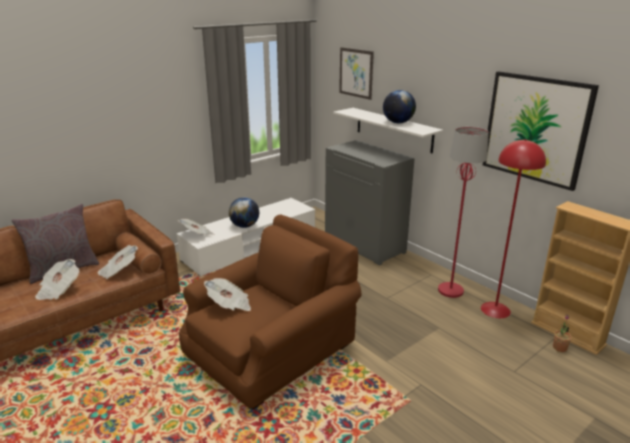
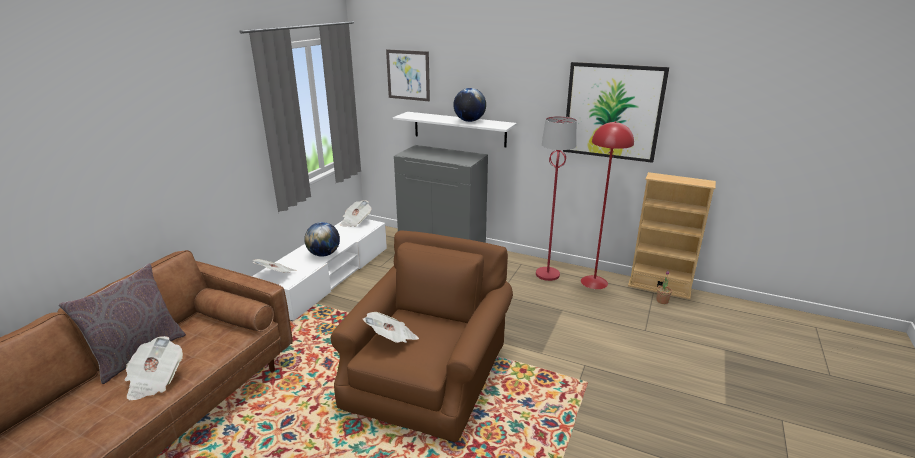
camera: 25 degrees left, 0 degrees up
(119, 271) = (221, 336): newspaper -> newspaper (355, 222)

